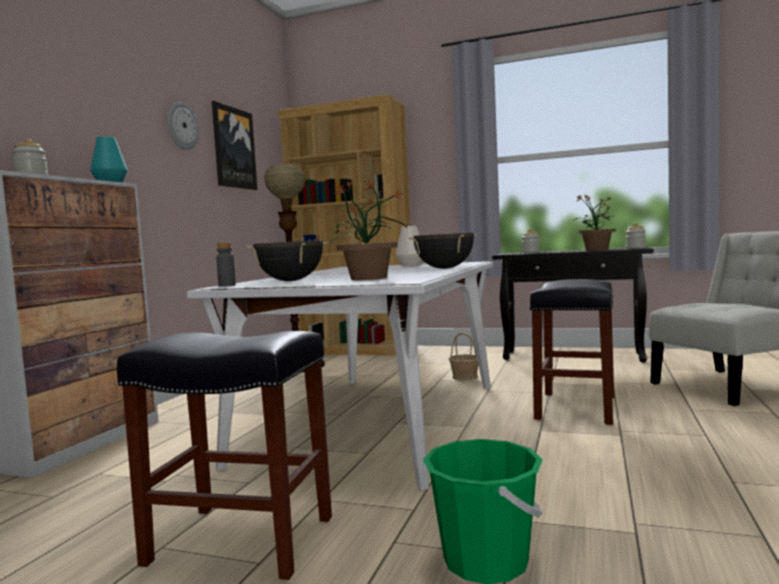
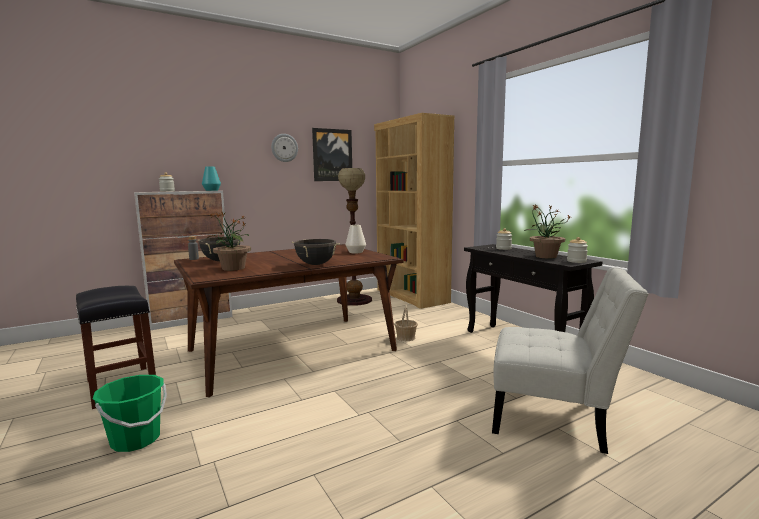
camera: 40 degrees right, 5 degrees up
(377, 420) = (292, 350): white dining table -> brown dining table
(576, 408) = (395, 385): black stool -> none

